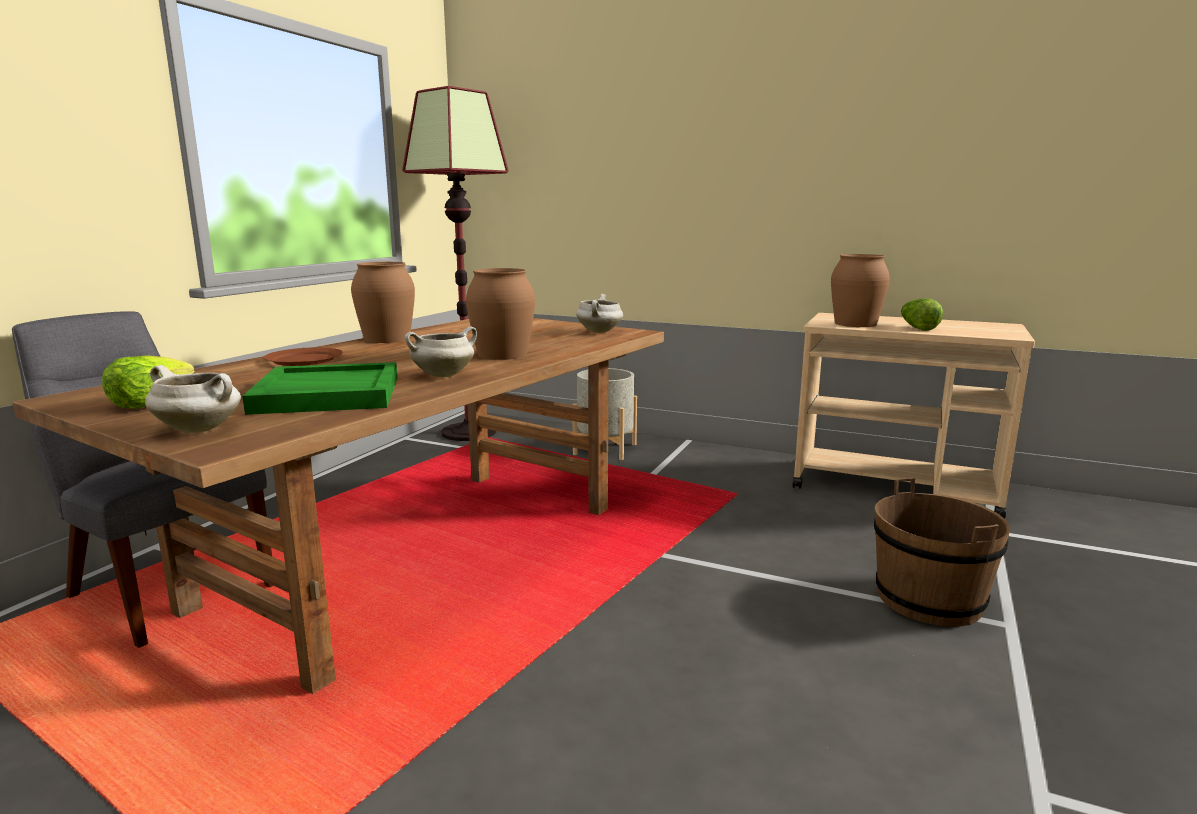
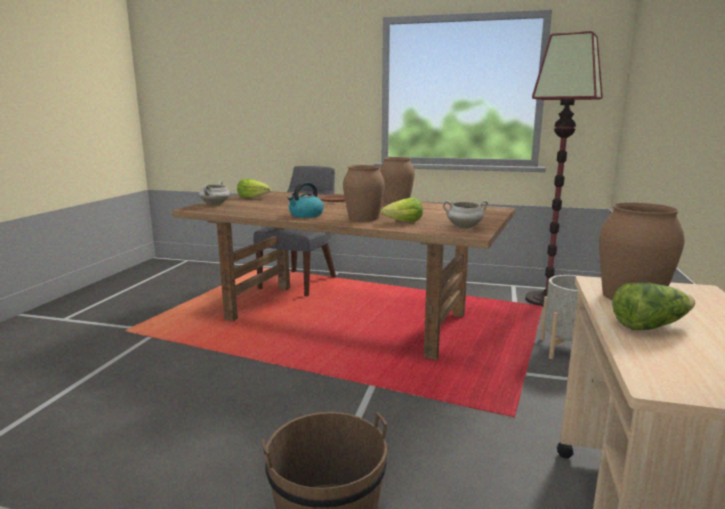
camera: 80 degrees right, 0 degrees up
(327, 394) = (265, 208): green tray -> none
(444, 375) = (306, 215): white cooking pot -> kettle
(550, 344) = (404, 222): none -> lettuce

